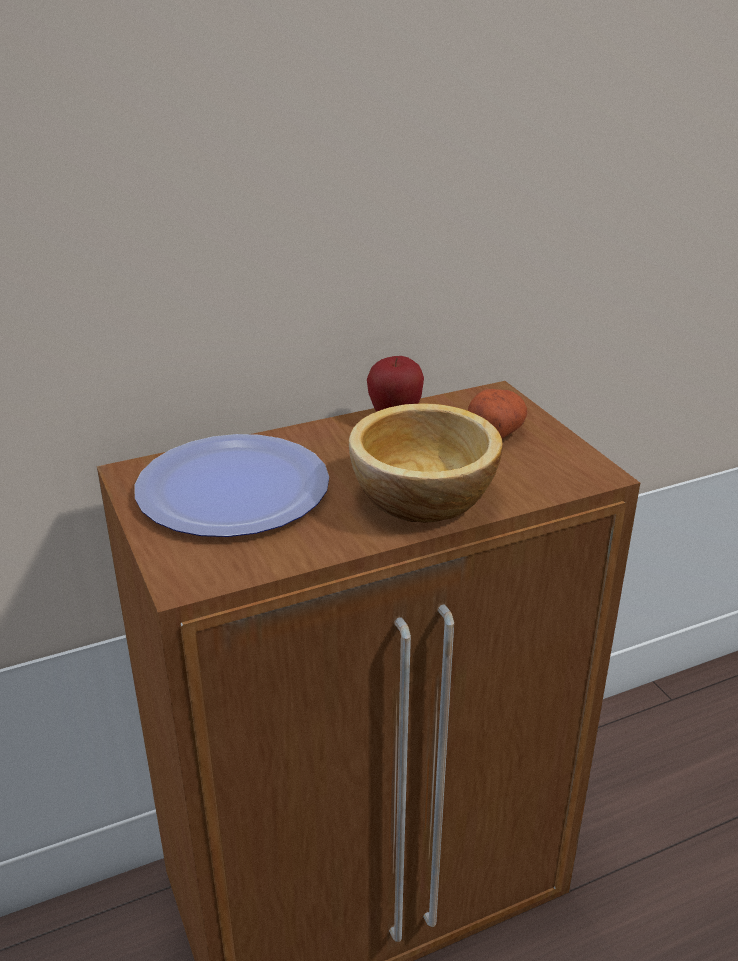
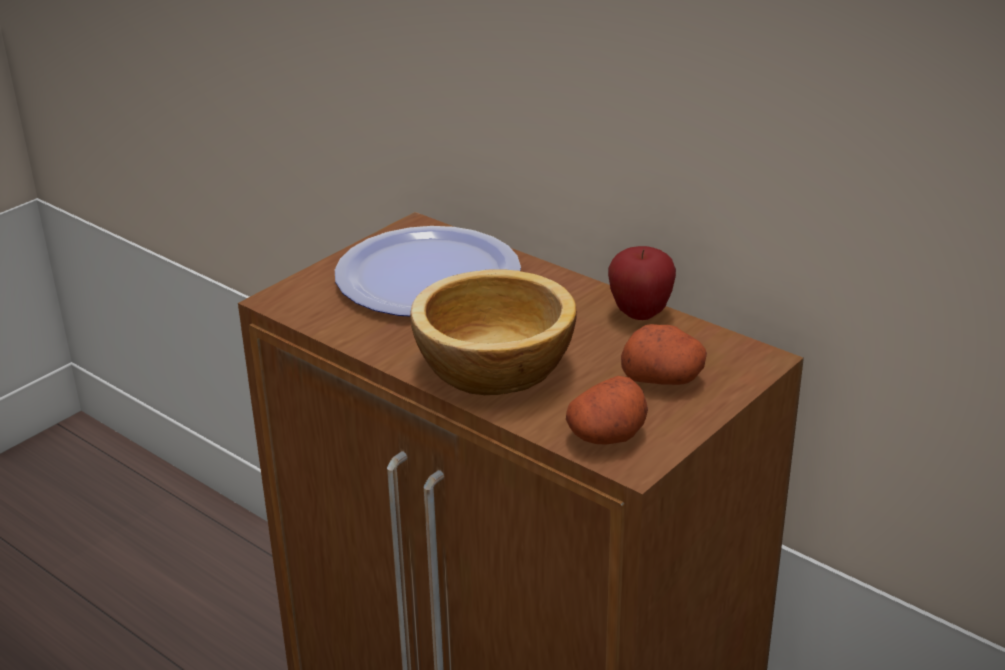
camera: 65 degrees right, 0 degrees up
(558, 474) = (607, 435): none -> potato

